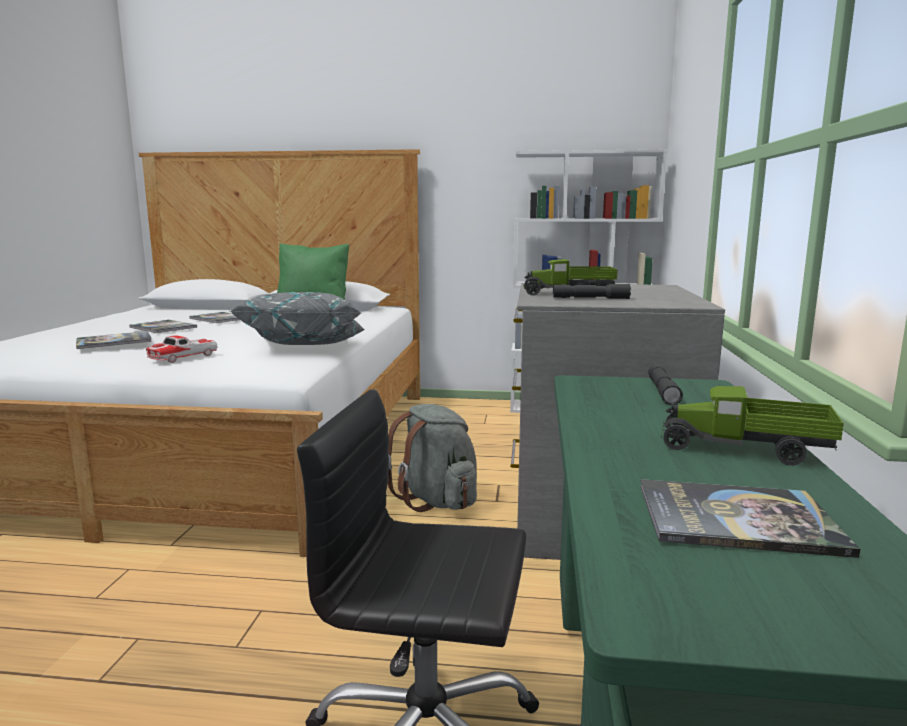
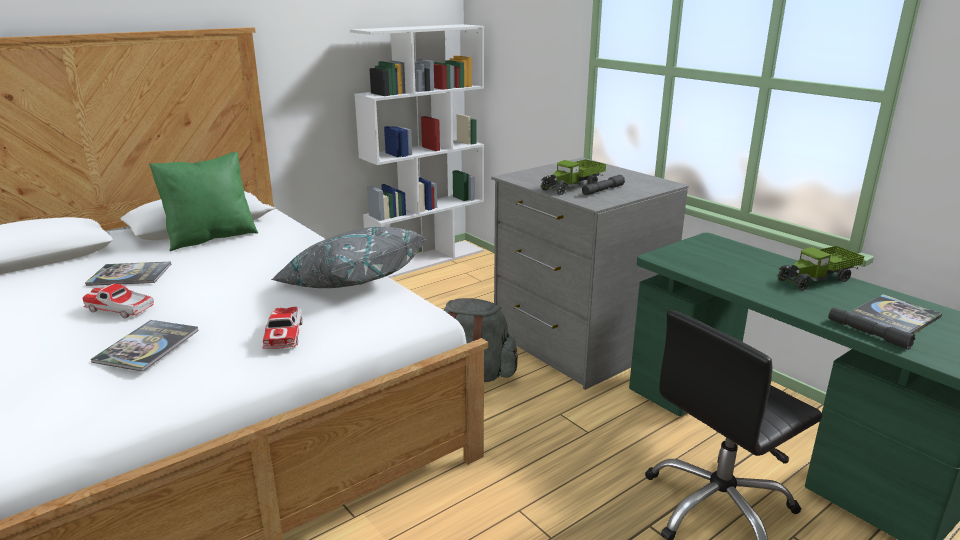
camera: 45 degrees left, 10 degrees up
(163, 328) = (120, 309): book -> toy car
(662, 391) = (709, 252): grey flashlight -> grey flashlight (868, 334)

